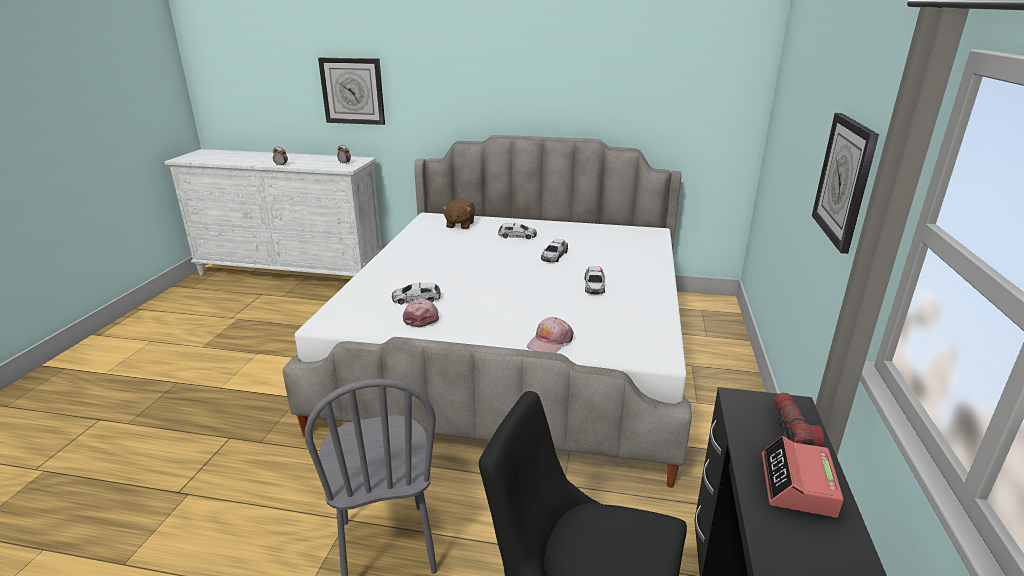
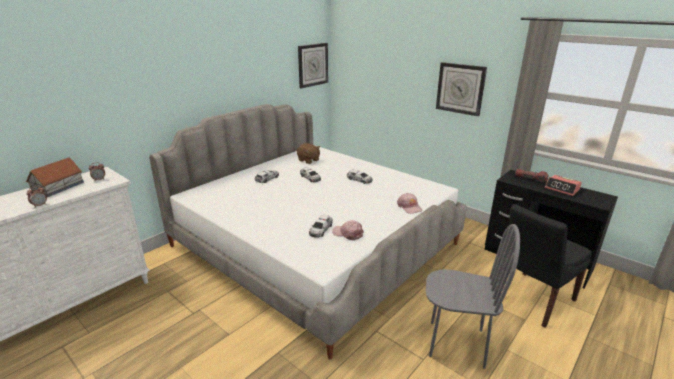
camera: 60 degrees left, 0 degrees up
(319, 159) = (59, 187): none -> toy house
(353, 91) = (67, 111): wall clock -> wall clock (312, 65)
(459, 225) = (220, 189): brown plush toy -> brown plush toy (308, 160)

